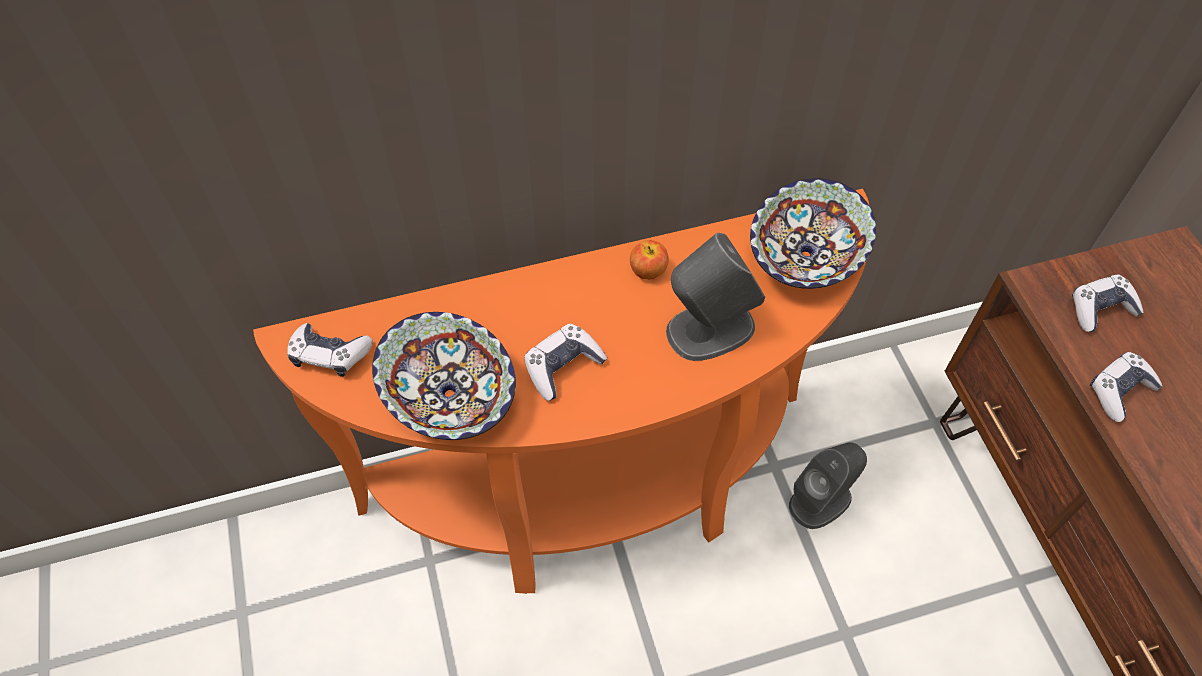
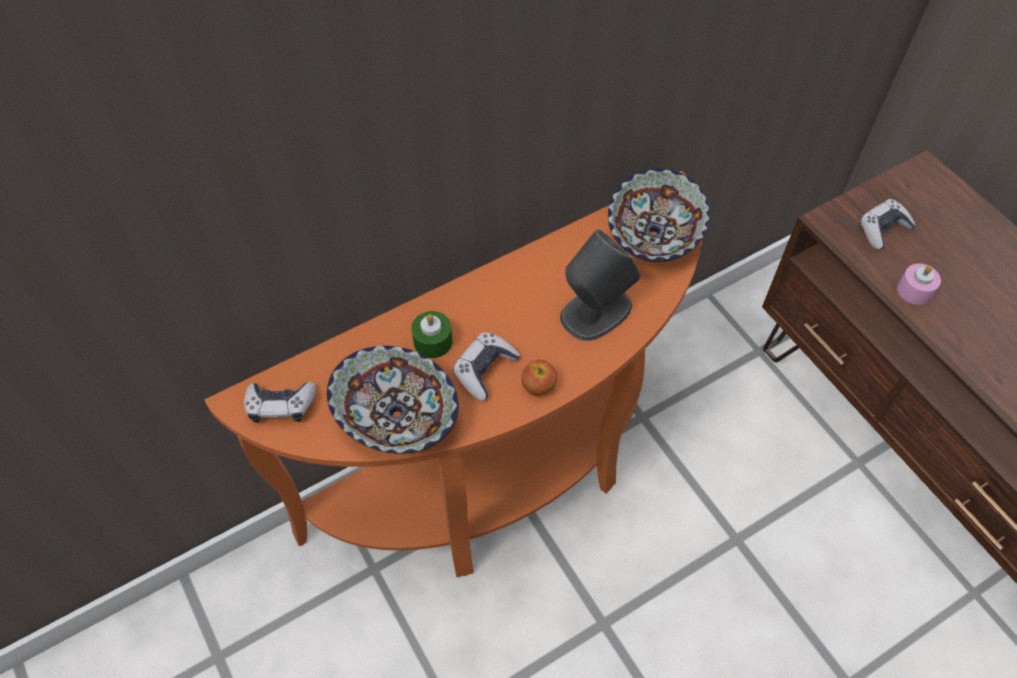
camera: 15 degrees left, 0 degrees up
(515, 322) = (433, 341): none -> green candle
(648, 271) = (530, 274): apple -> apple (538, 386)
(820, 500) = (687, 436): grey speaker -> none
(1119, 391) = (914, 290): game controller -> pink candle

